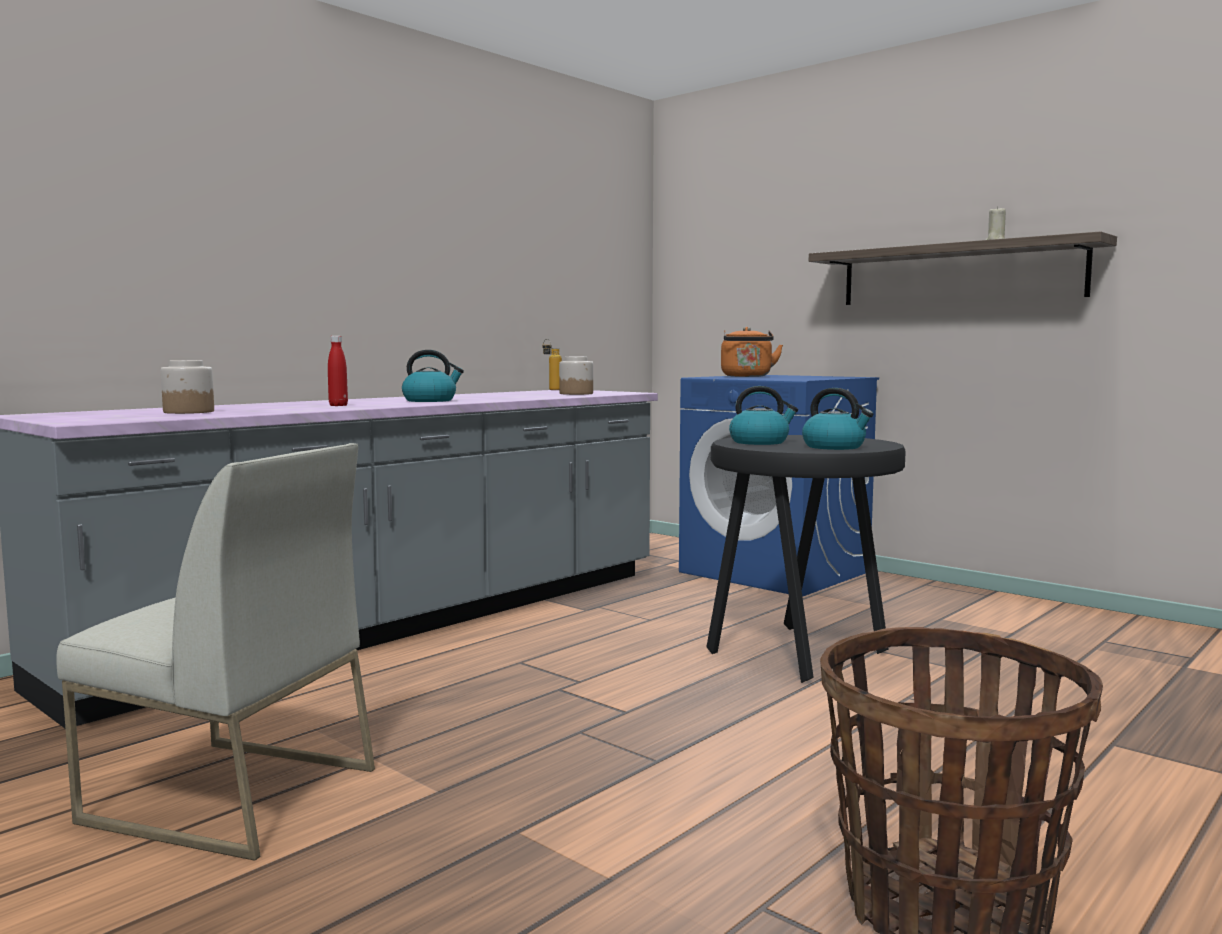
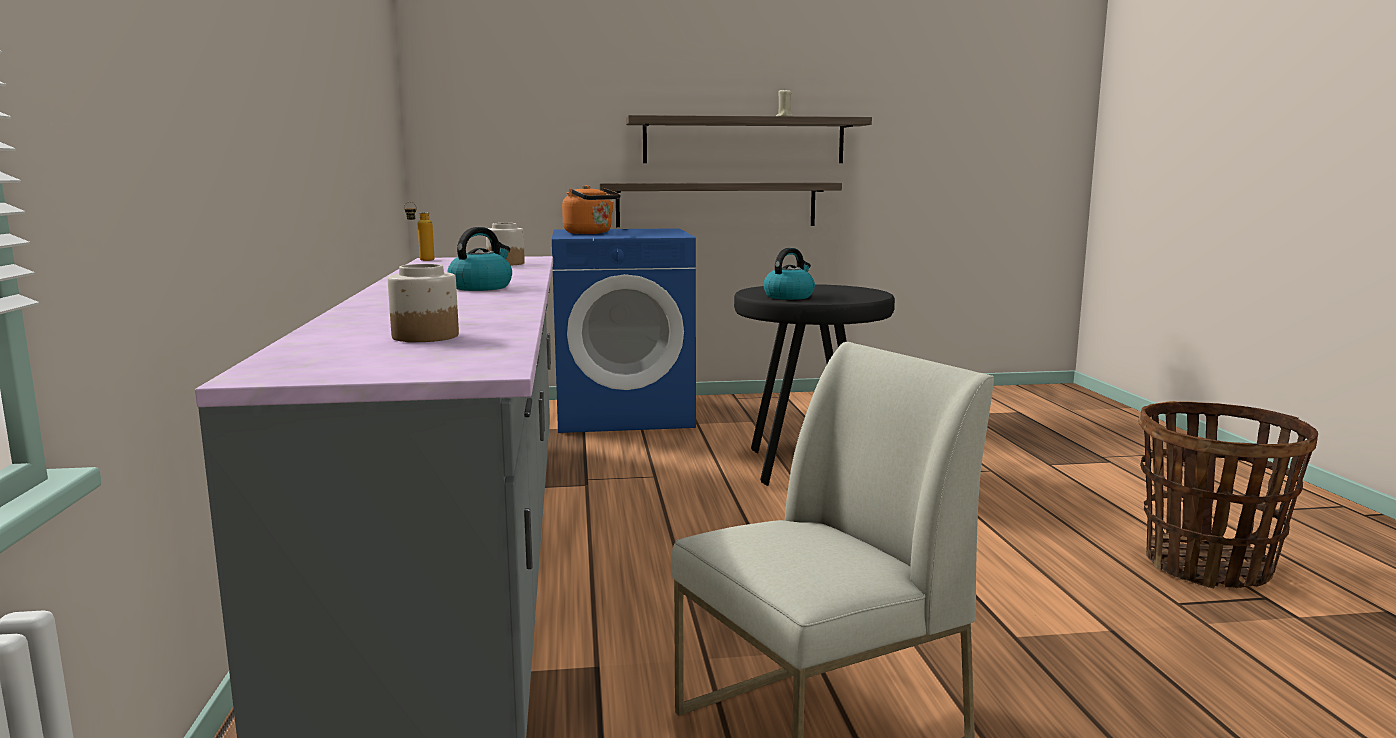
camera: 50 degrees left, 5 degrees up
(338, 405) = (472, 305): red bottle -> none
(835, 447) = (852, 294): kettle -> none
(923, 350) = (716, 204): none -> shelf

